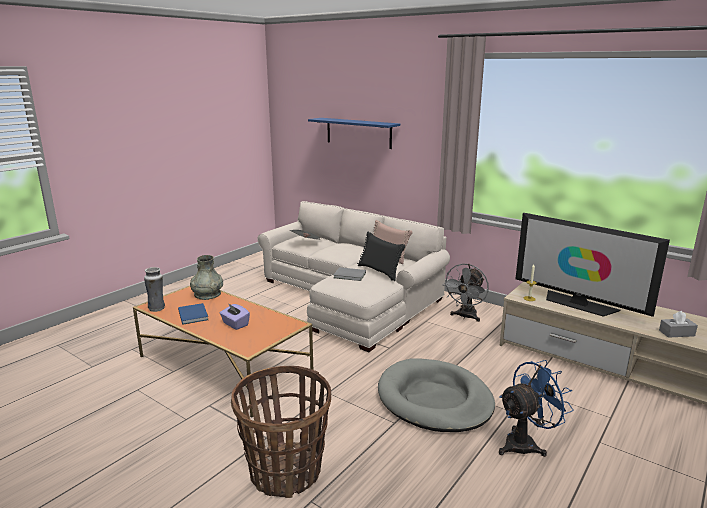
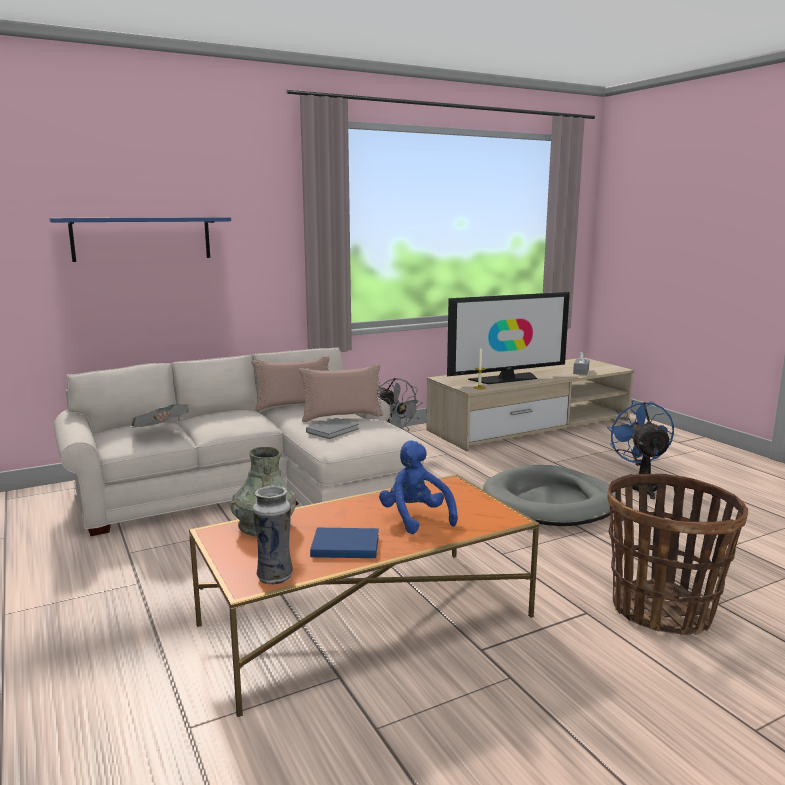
camera: 65 degrees left, 5 degrees down
(235, 324) = (415, 518): purple tissue box -> blue plush toy
(380, 272) = (342, 417): black pillow -> beige pillow

